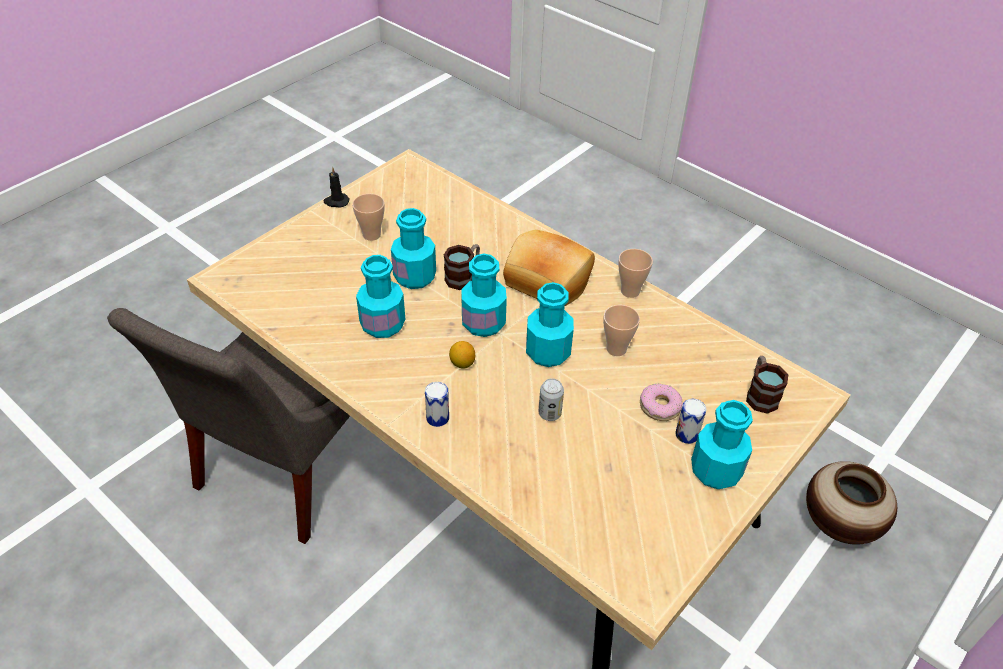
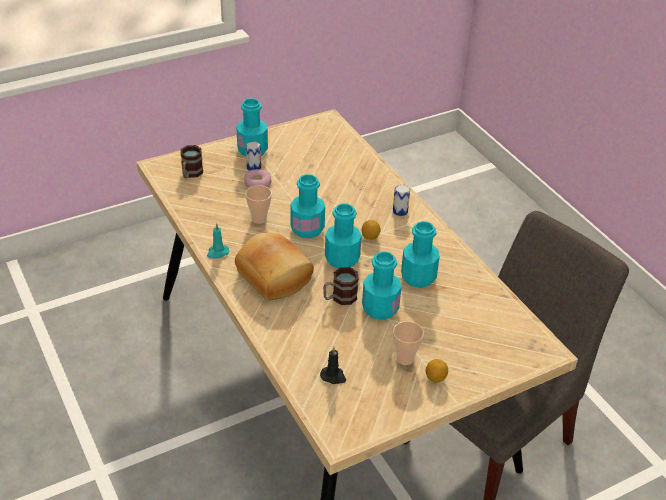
camera: 160 degrees left, 5 degrees down
(336, 202) = (430, 407): black candle -> black candle (333, 376)
(337, 225) = (435, 378): none -> lemon
(549, 413) = (328, 196): can -> none
(630, 291) = (217, 252): cup -> turquoise candle
(839, 524) = (111, 283): vase -> none

